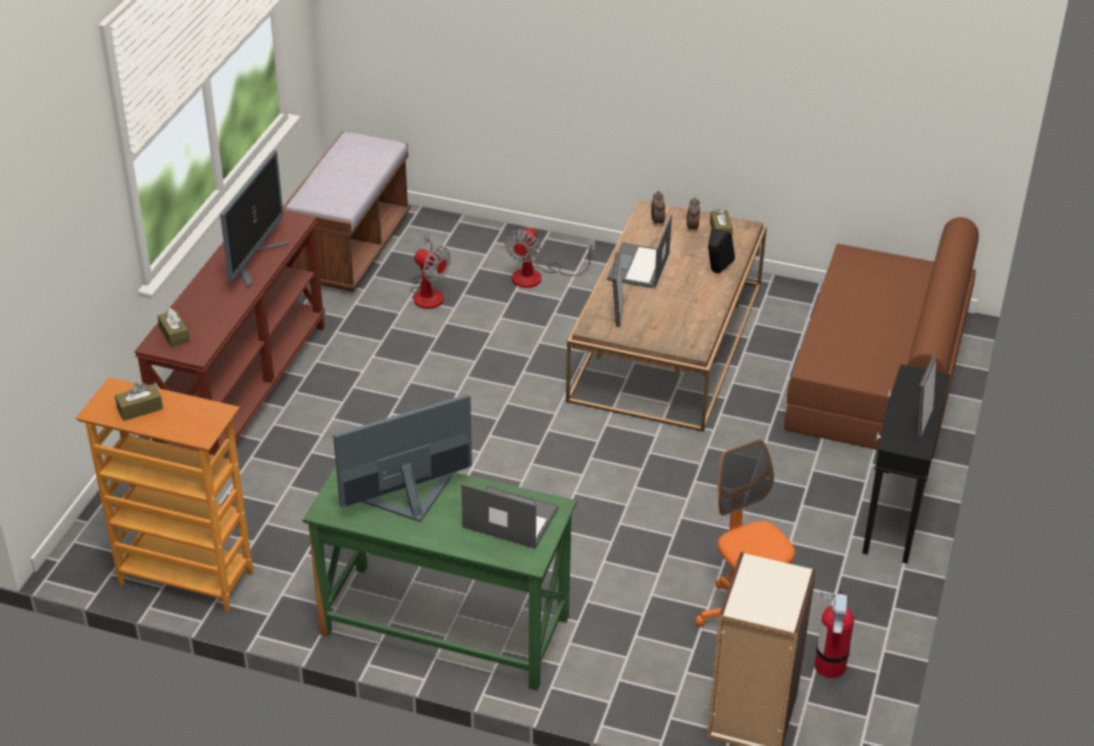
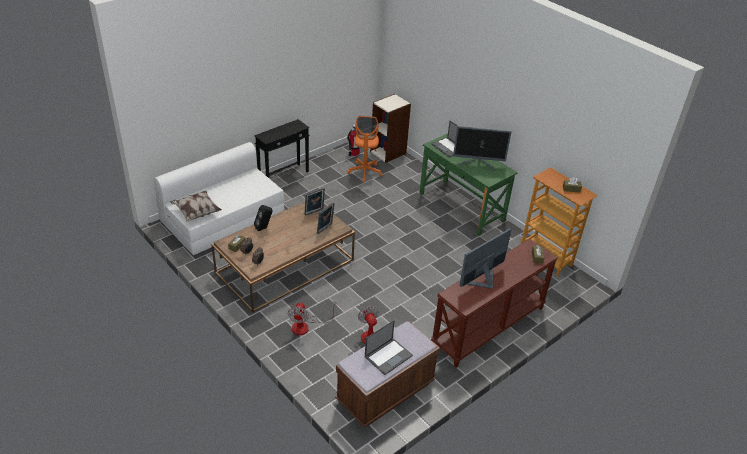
camera: 150 degrees left, 0 degrees up
(537, 277) = (306, 326): fan -> fan turned 135 degrees clockwise
(638, 267) = (293, 245): laptop -> laptop (388, 356)
(869, 271) = (196, 212): none -> pillow
(878, 373) = (222, 217): brown sofa -> white sofa
(921, 422) = (285, 127): picture frame -> picture frame (314, 212)

